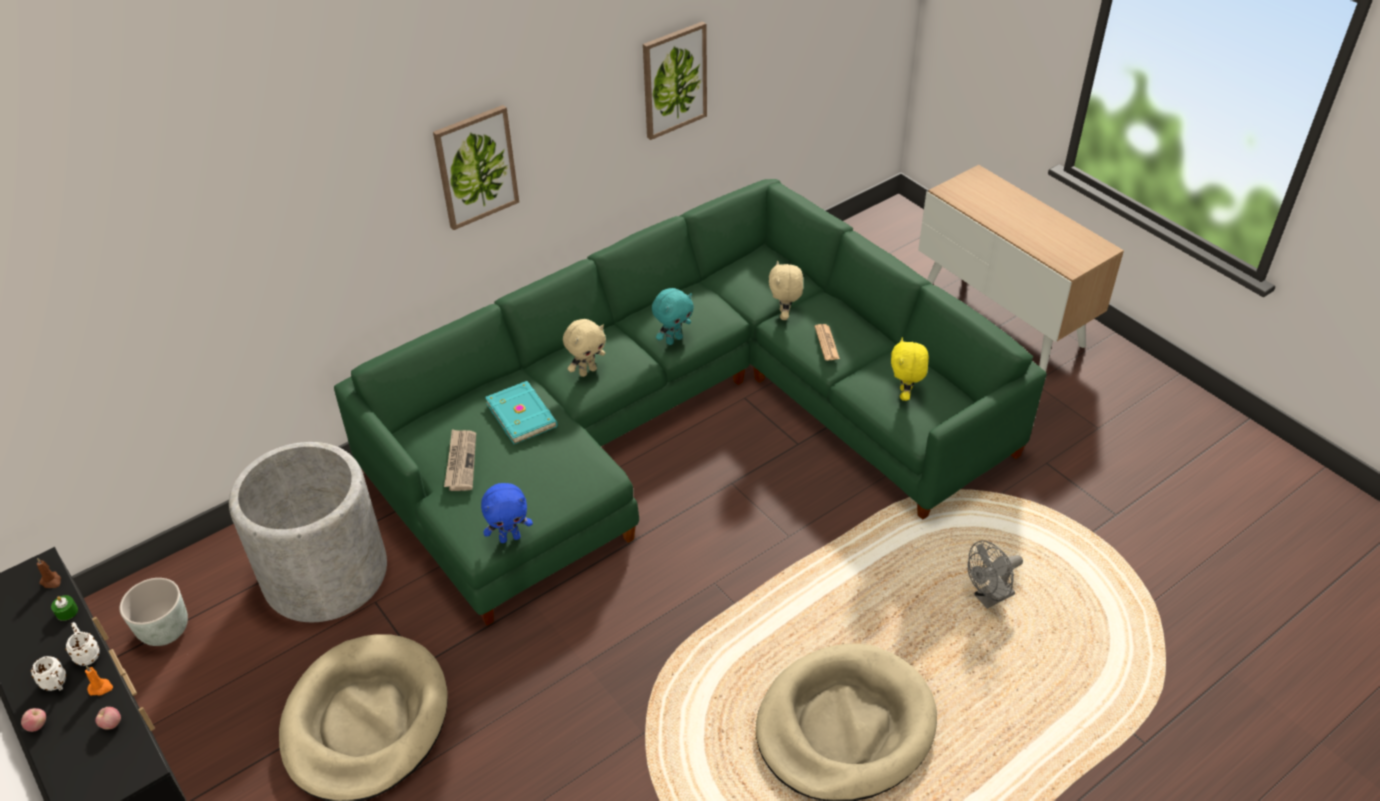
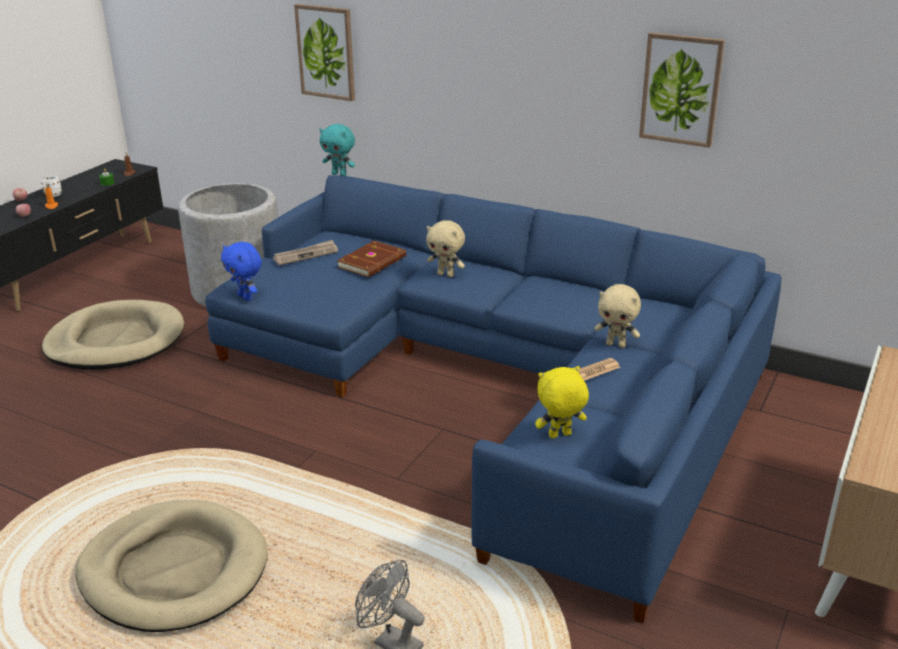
camera: 65 degrees right, 15 degrees down
(87, 654) = (76, 196): white mug -> none
(165, 630) = (169, 259): grey planter -> none
(476, 167) = (473, 70): picture -> picture (326, 52)
(522, 414) = (373, 262): turquoise book -> brown book
(673, 339) = (523, 300): turquoise plush toy -> turquoise plush toy (339, 174)
(683, 420) = (501, 383): green sofa -> blue sofa
(785, 315) = (616, 345): beige plush toy -> beige plush toy turned 135 degrees counterclockwise

